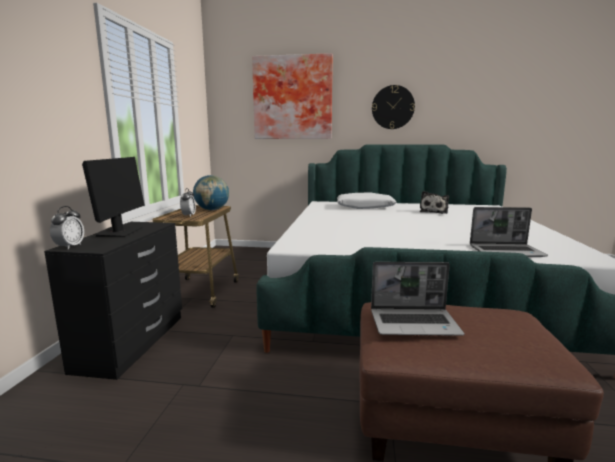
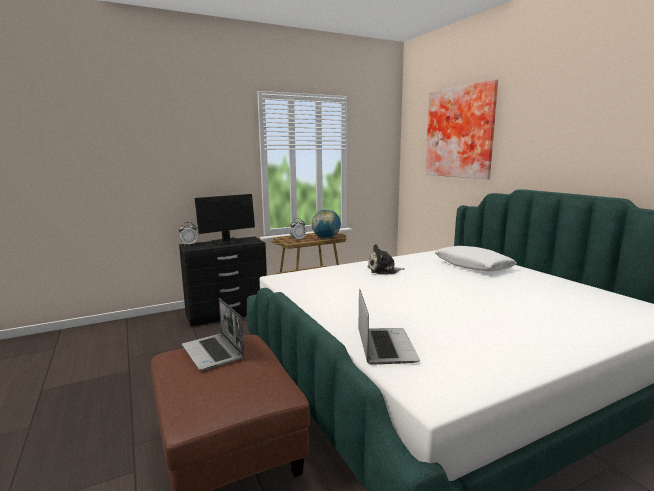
camera: 55 degrees right, 0 degrees up
(393, 107) = (564, 141): wall clock -> none
(434, 212) = (527, 292): plush toy -> plush toy (384, 270)
(506, 251) = (384, 346): laptop -> laptop turned 150 degrees counterclockwise

